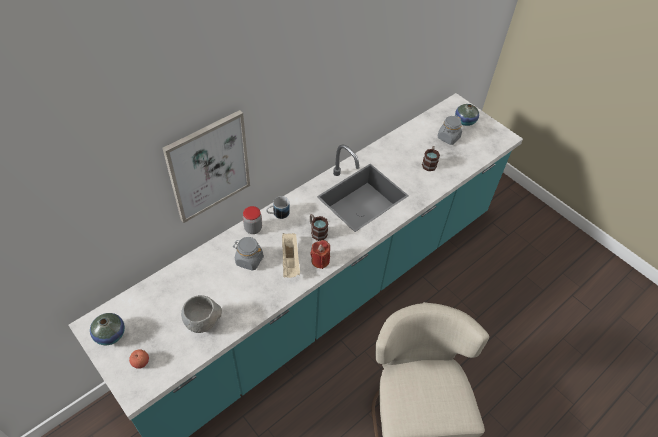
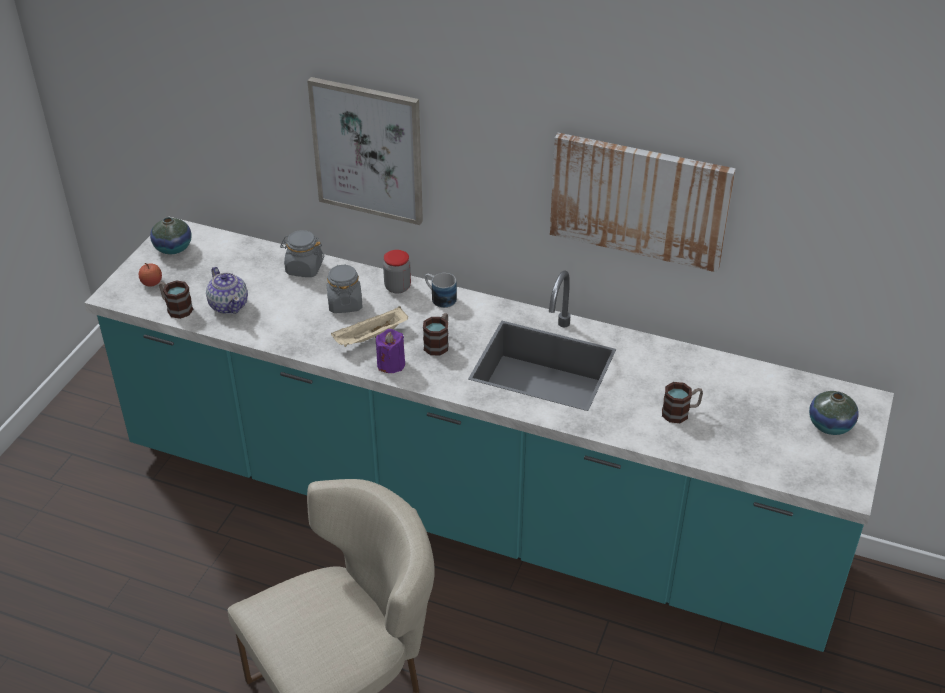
camera: 65 degrees right, 10 degrees down
(182, 356) = (176, 308): none -> mug
(203, 323) = (229, 305): grey bowl -> teapot
(320, 260) = (391, 364): red candle -> purple candle
(359, 81) = (639, 200): none -> picture
(448, 138) = (765, 417): grey jar -> grey jar (304, 268)

